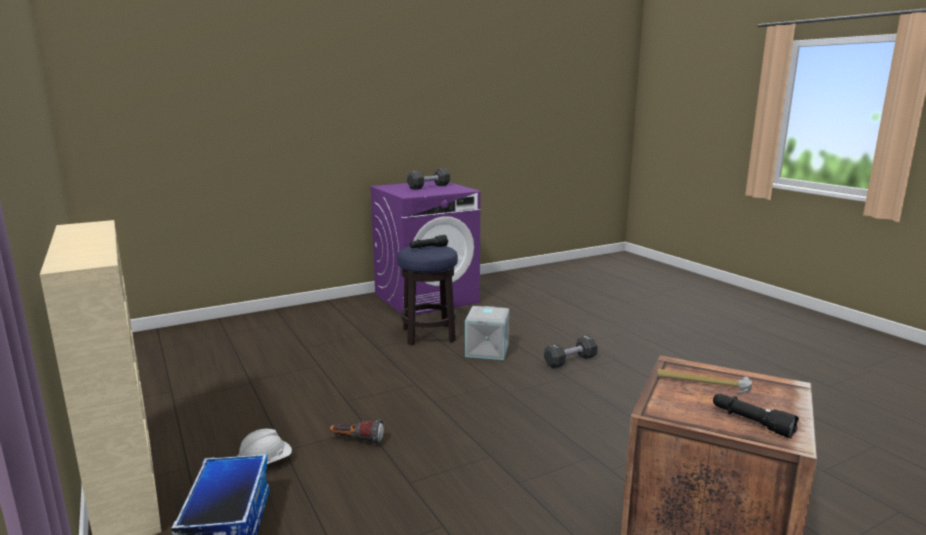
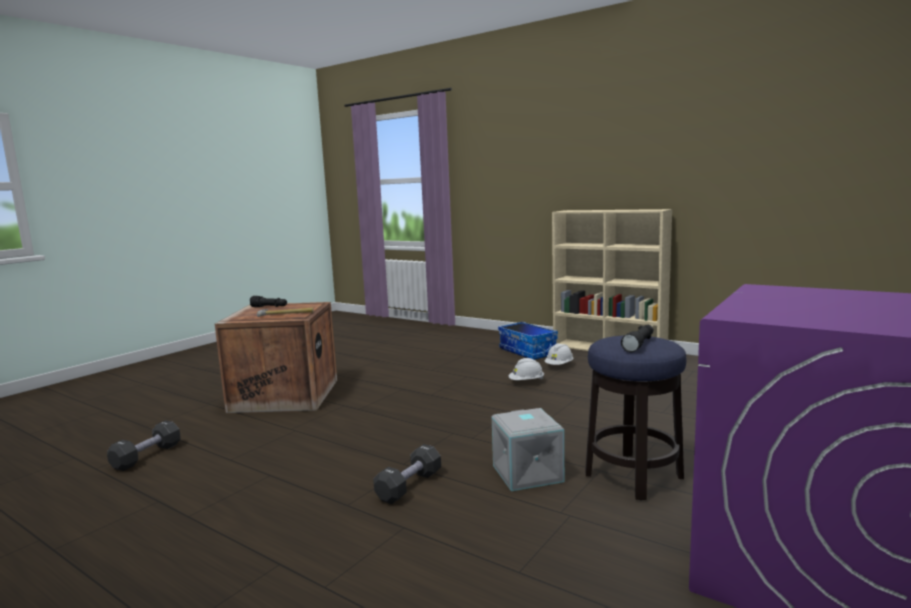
camera: 155 degrees right, 5 degrees down
(357, 441) = (526, 382): flashlight -> white hard hat
(428, 187) = (845, 310): black dumbbell -> black dumbbell (147, 456)

